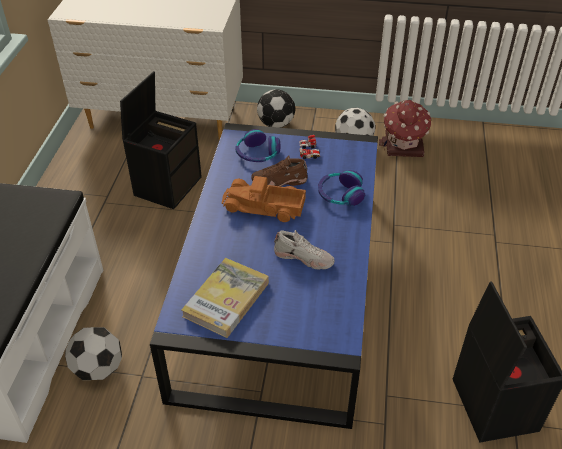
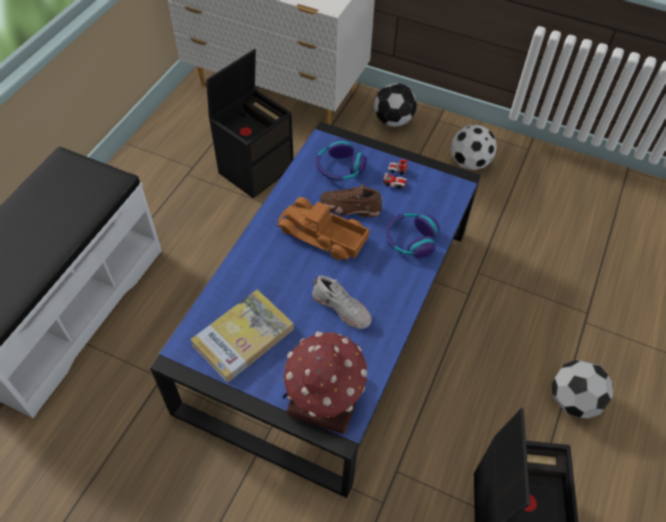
camera: 15 degrees right, 10 degrees up
(98, 369) = (122, 359): football -> football (573, 400)
(403, 146) = (524, 178): toy house -> toy house (325, 397)

